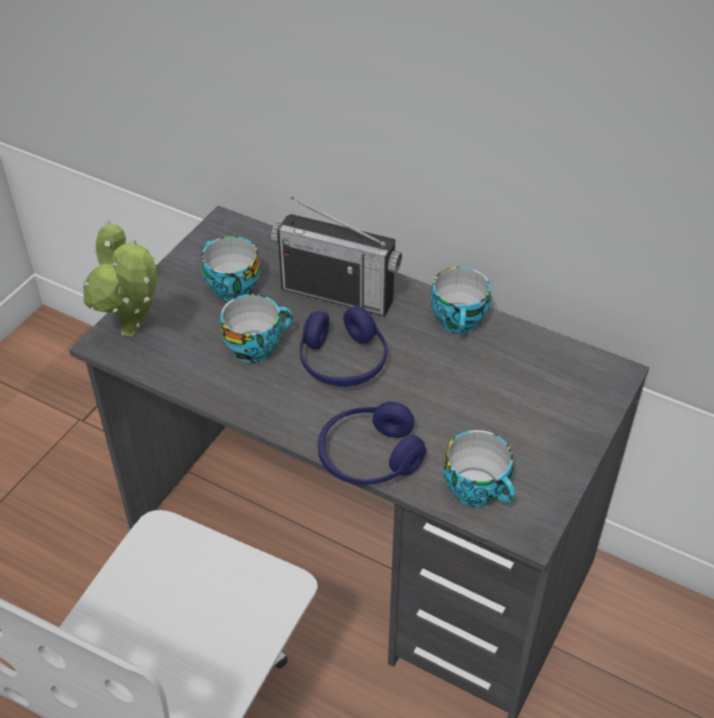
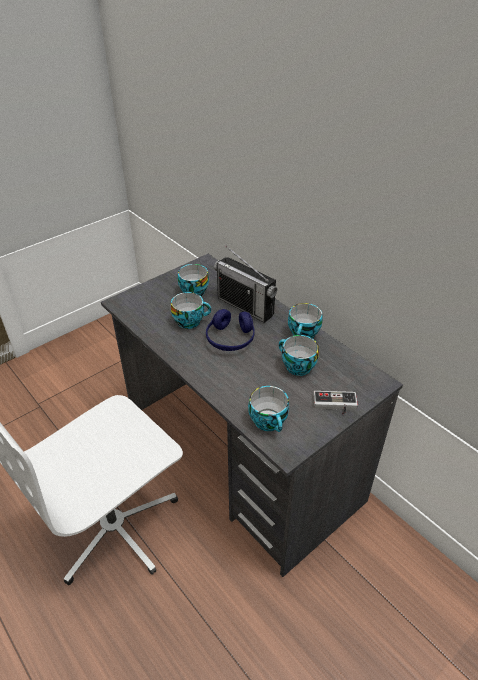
camera: 20 degrees right, 5 degrees down
(133, 334) = (134, 301): potted plant -> none
(369, 457) = (219, 389): blue headphones -> none
(475, 382) = (296, 367): none -> cup
(565, 432) = (335, 405): none -> game controller

